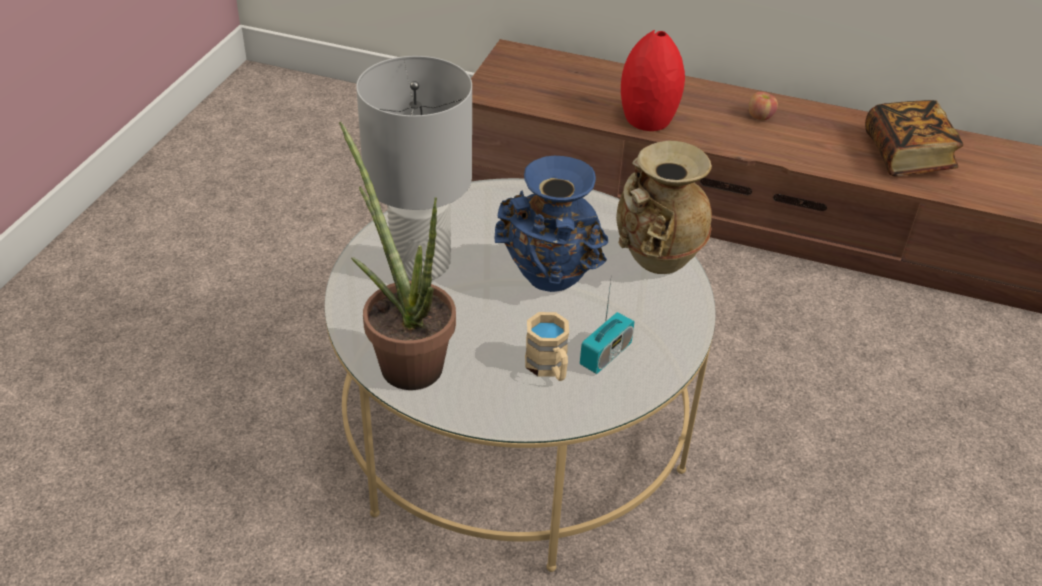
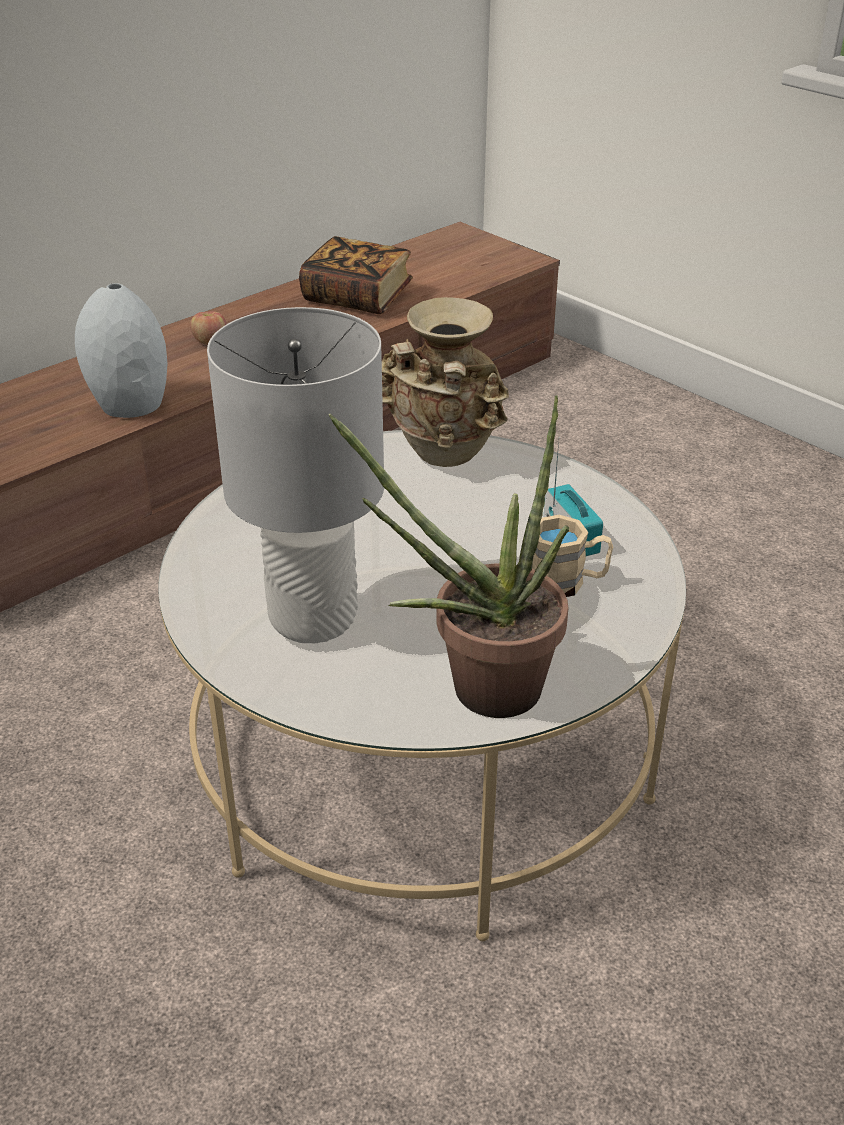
camera: 60 degrees left, 5 degrees down
(550, 280) = (419, 533): blue vase -> none
(647, 120) = (132, 405): red vase -> grey vase

